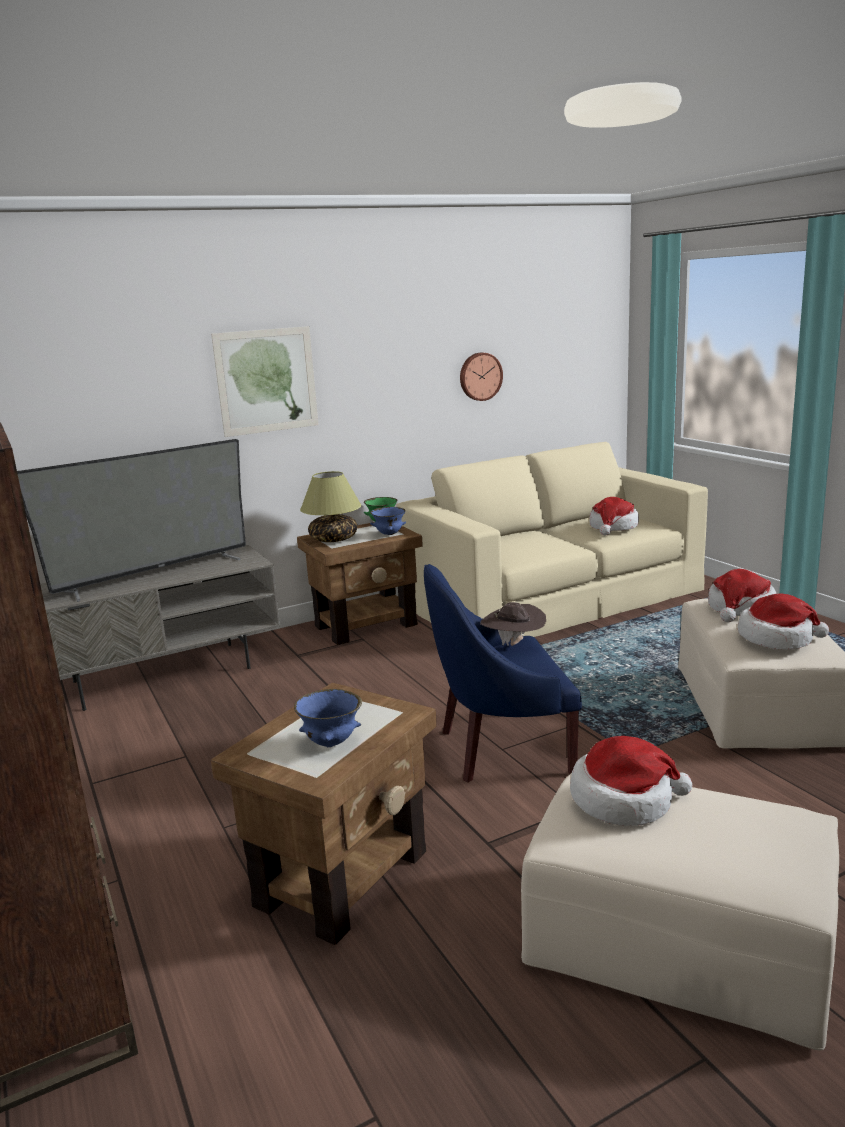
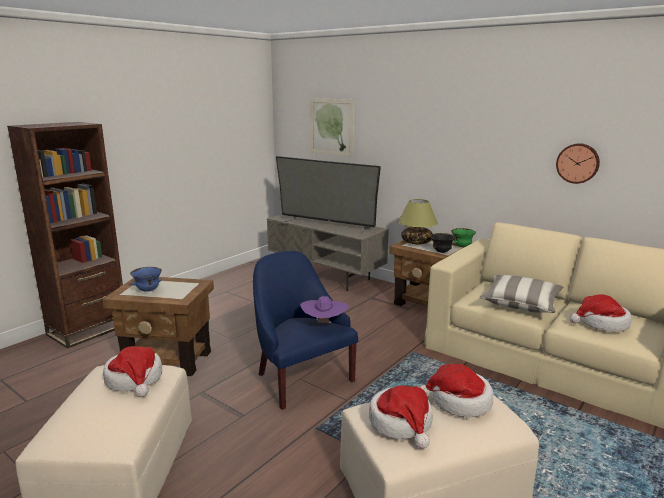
camera: 65 degrees right, 0 degrees up
(266, 381) = (416, 137): picture -> picture (331, 127)
(389, 534) = (441, 252): blue bowl -> black bowl
(514, 645) = (324, 324): brown hat -> purple hat
(542, 544) = (520, 304): none -> pillow

